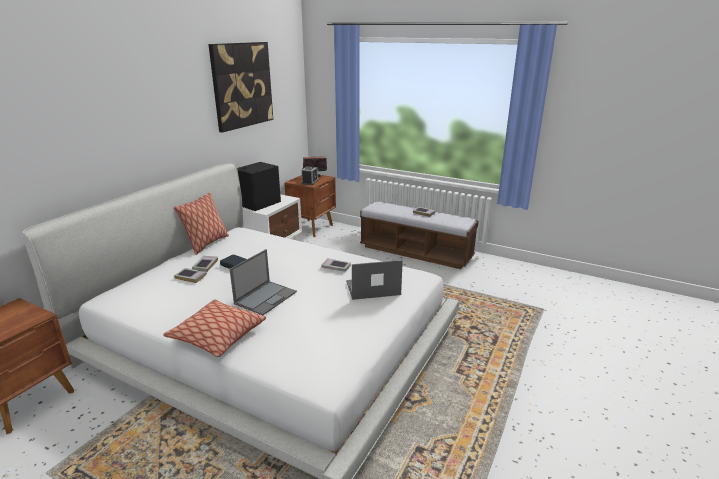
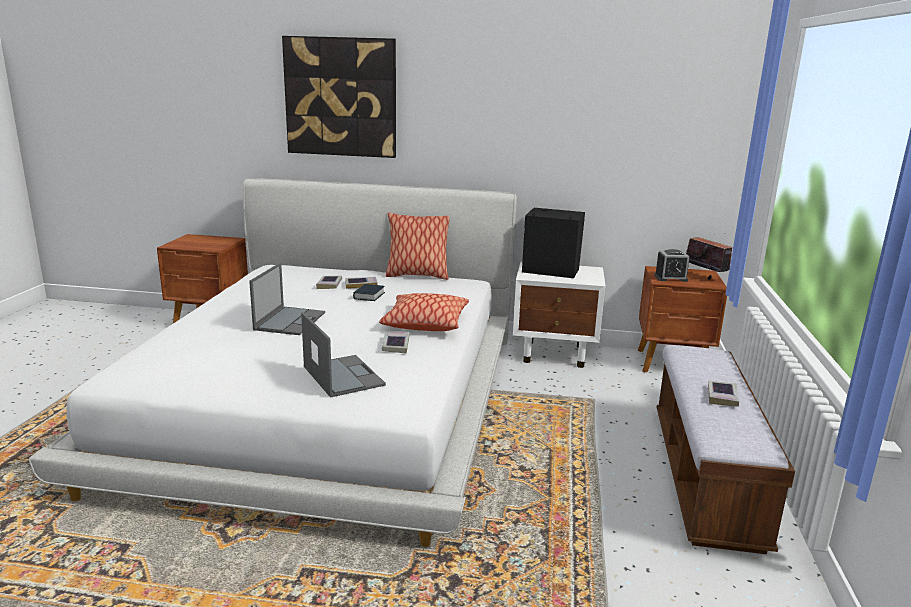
camera: 70 degrees right, 5 degrees down
(217, 336) = (208, 317): pillow -> pillow (425, 323)
(242, 85) = (583, 91): picture -> picture (341, 97)
(266, 297) = (290, 321): laptop -> laptop turned 90 degrees counterclockwise

